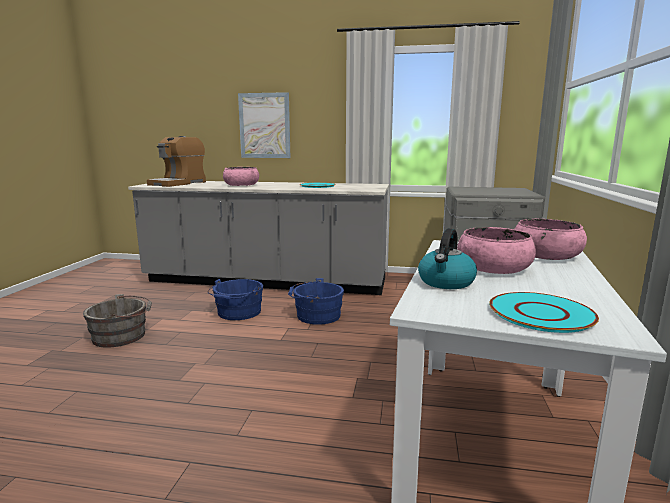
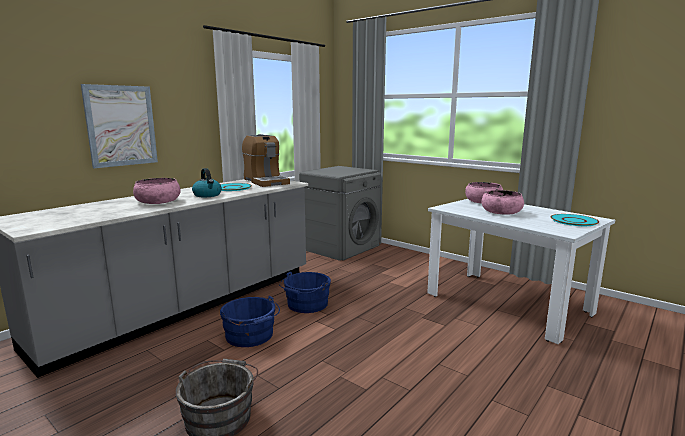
camera: 60 degrees left, 0 degrees up
(178, 183) = (60, 217): coffee machine -> coffee machine (265, 181)
(446, 282) = (523, 222): kettle -> kettle (207, 195)

